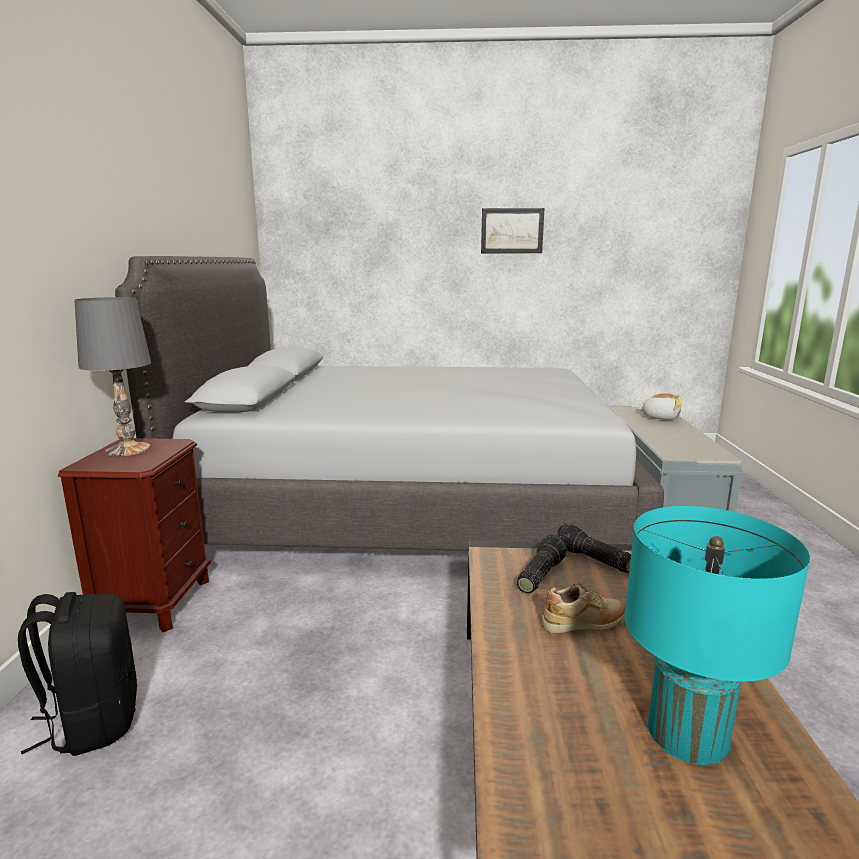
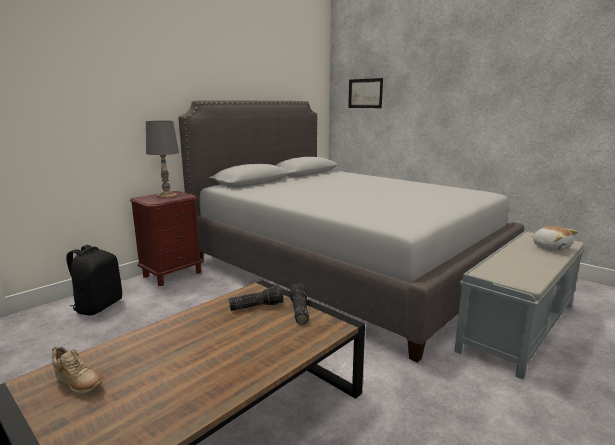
camera: 40 degrees right, 0 degrees up
(512, 231) = (490, 78): picture -> picture (365, 93)
(584, 625) = (222, 334): beige shoe -> beige shoe (78, 385)
(687, 733) = (157, 391): turquoise table lamp -> none

